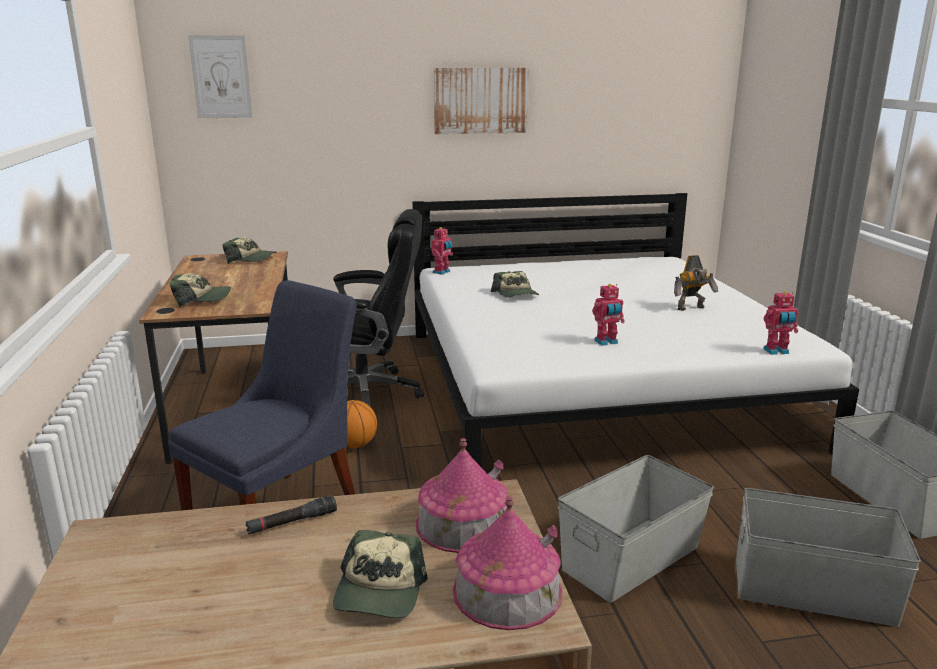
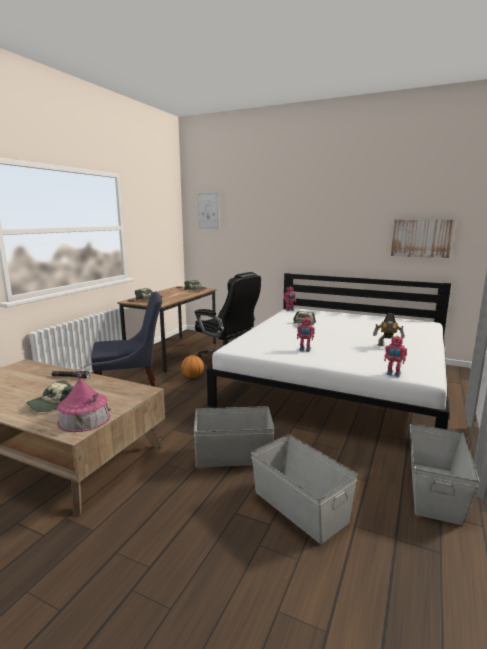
camera: 35 degrees right, 5 degrees down
(463, 523) = (115, 395): toy house -> none
(480, 100) = (323, 223): picture -> picture (421, 238)

